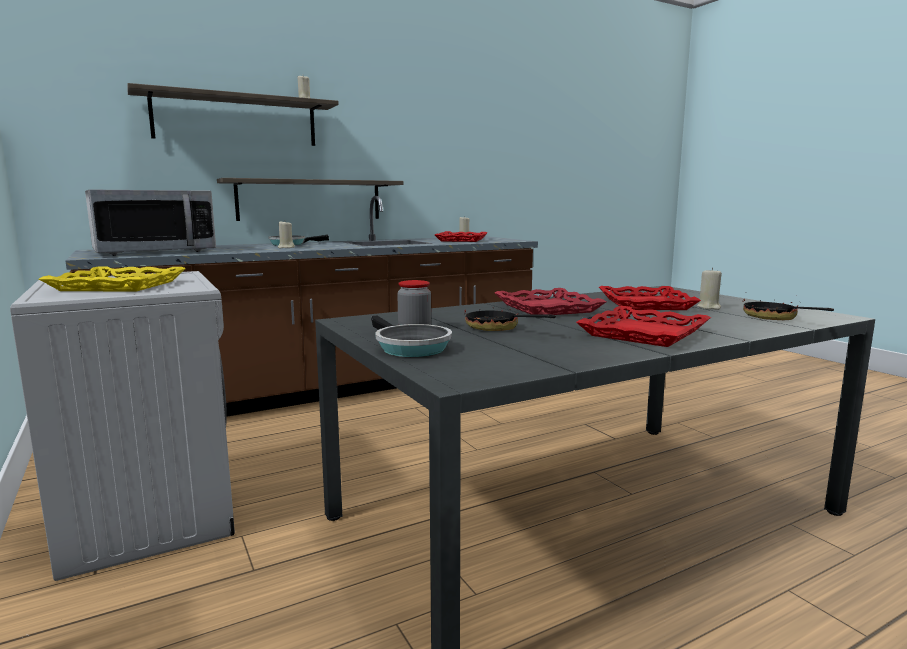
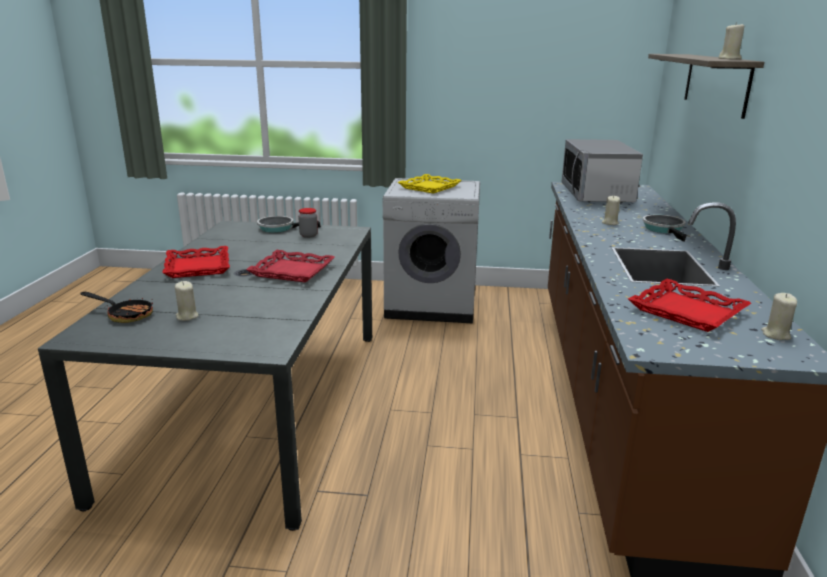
camera: 125 degrees right, 10 degrees up
(310, 200) = (726, 190): shelf -> none
(498, 328) = (275, 247): frying pan -> none
(644, 304) = (242, 303): red tray -> none

